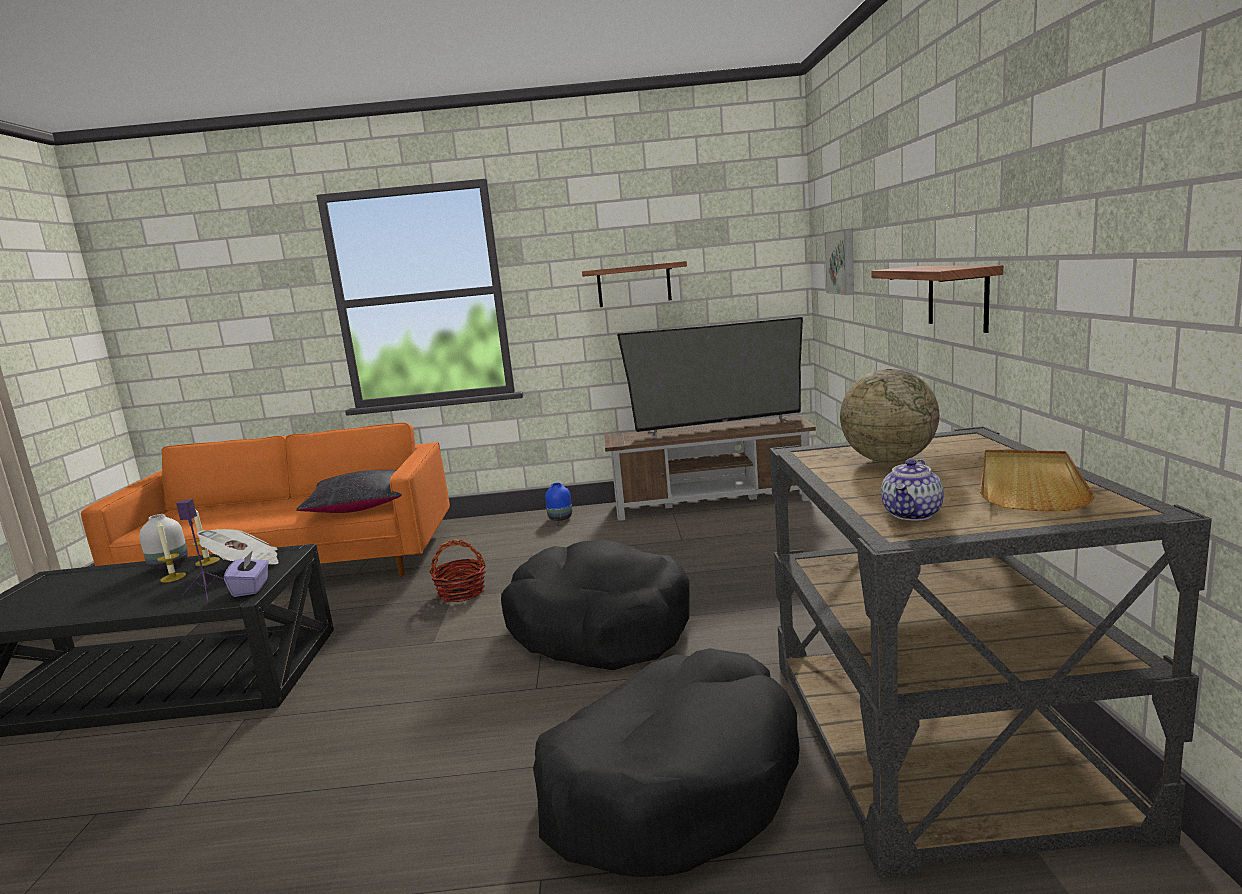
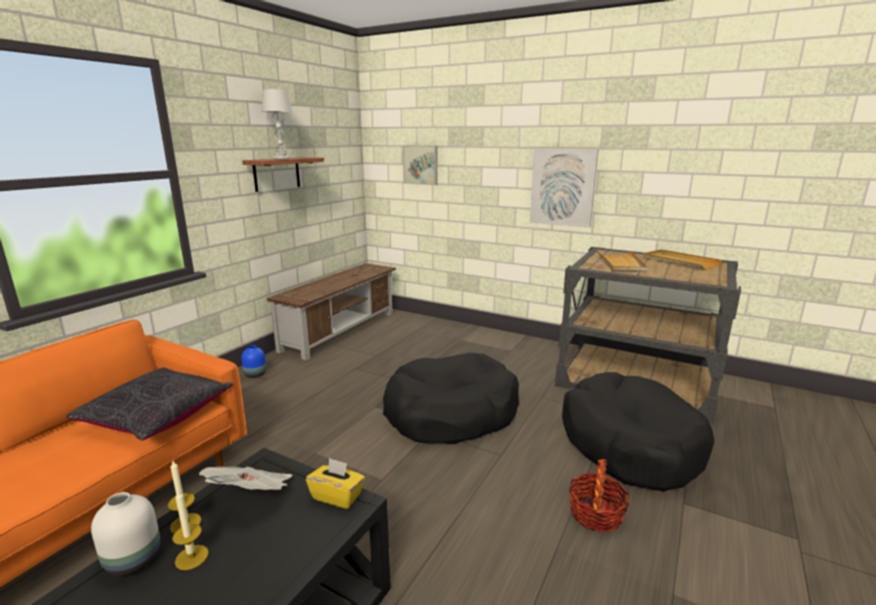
camera: 60 degrees left, 5 degrees up
(208, 592) = (300, 528): purple speaker -> none
(251, 588) = (337, 496): purple tissue box -> yellow tissue box
(461, 592) = (314, 446): basket -> basket (596, 514)
(628, 266) = (281, 158): none -> white table lamp
(718, 428) = (341, 278): television -> none
(888, 460) = (620, 263): globe -> beige tray
(912, 514) = (697, 277): teapot -> none
(957, 296) = (563, 187): shelf -> picture

